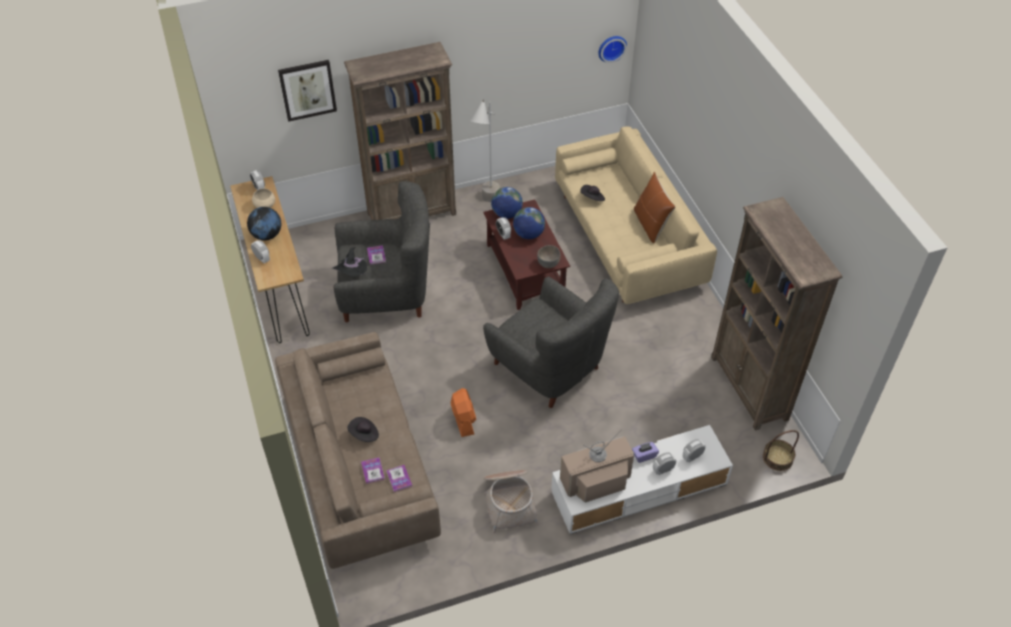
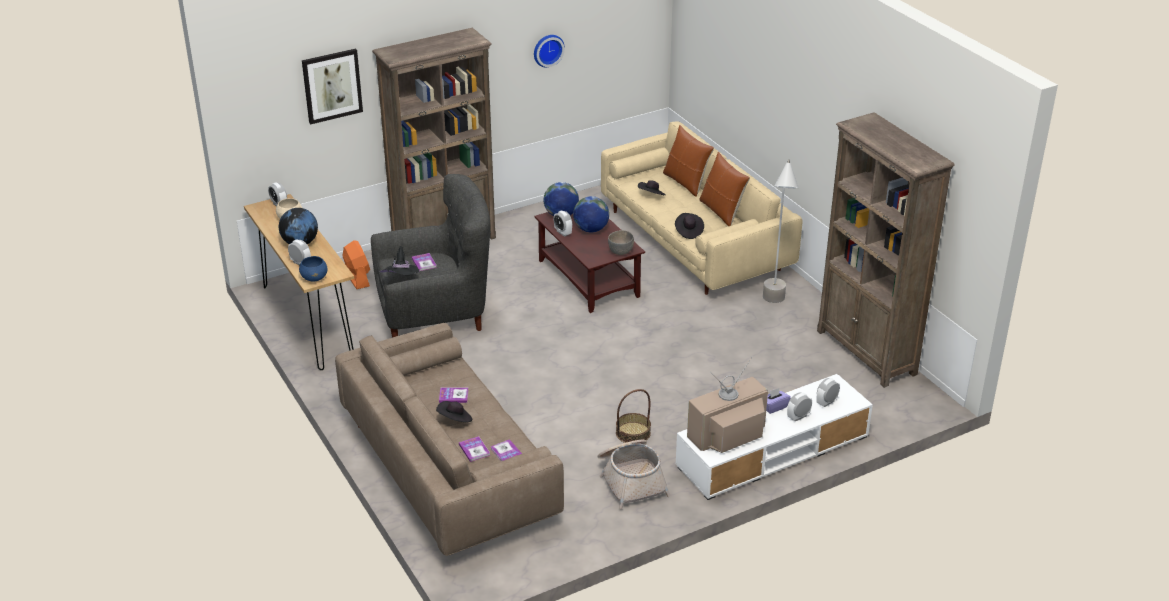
camera: 10 degrees left, 15 degrees down
(270, 277) = (314, 278): none -> blue bowl
(369, 407) = (453, 396): none -> book
(463, 419) = (557, 414): orange fan -> orange fan (357, 278)
(487, 206) = (528, 227): grey floor lamp -> grey floor lamp (774, 307)
(549, 368) = (641, 359): grey armchair -> none
(611, 47) = (648, 38): wall clock -> wall clock (547, 49)
(615, 245) = (688, 231): none -> black hat
(627, 186) = (686, 183): none -> brown pillow
(777, 458) = (915, 408): basket -> basket (633, 433)

